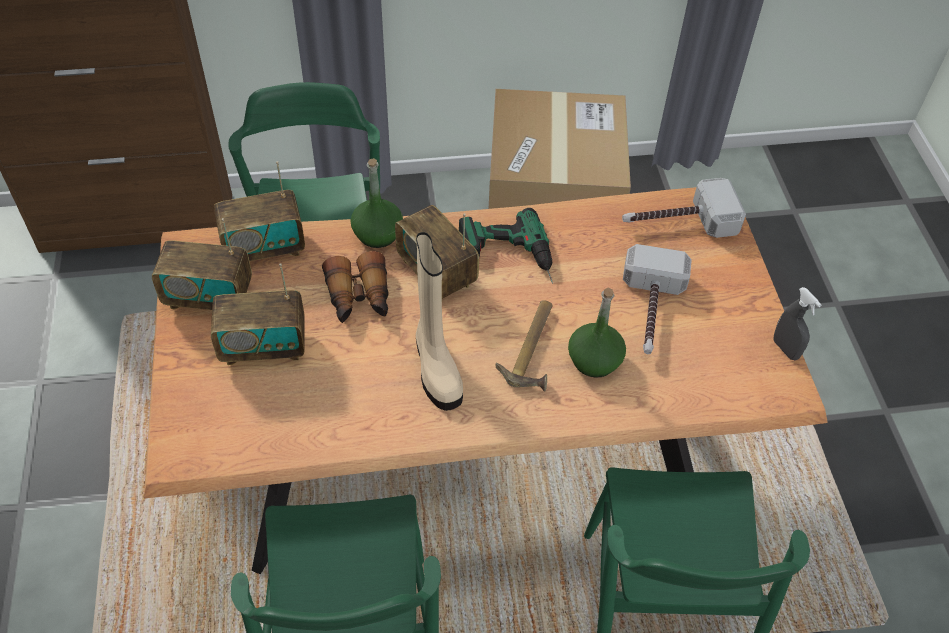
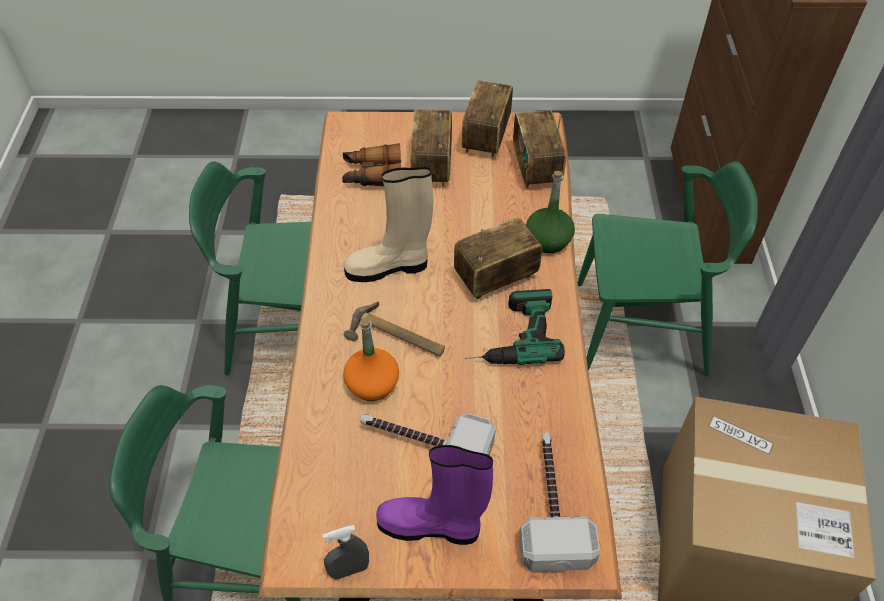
camera: 100 degrees right, 0 degrees up
(359, 298) = (473, 223): binoculars -> binoculars (372, 175)
(594, 360) = (372, 384): green bottle -> orange bottle
(725, 297) = (432, 526): none -> purple boot

